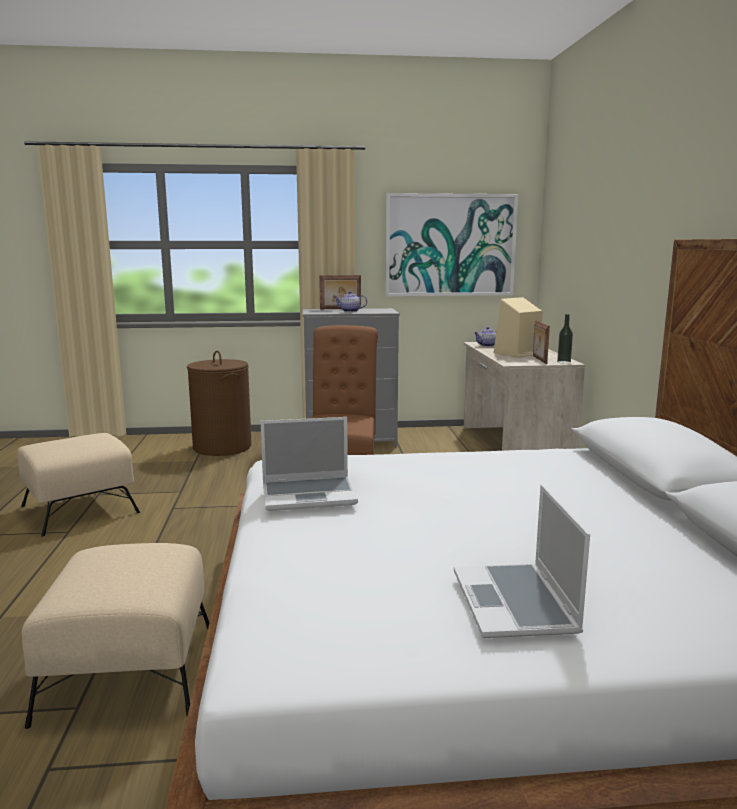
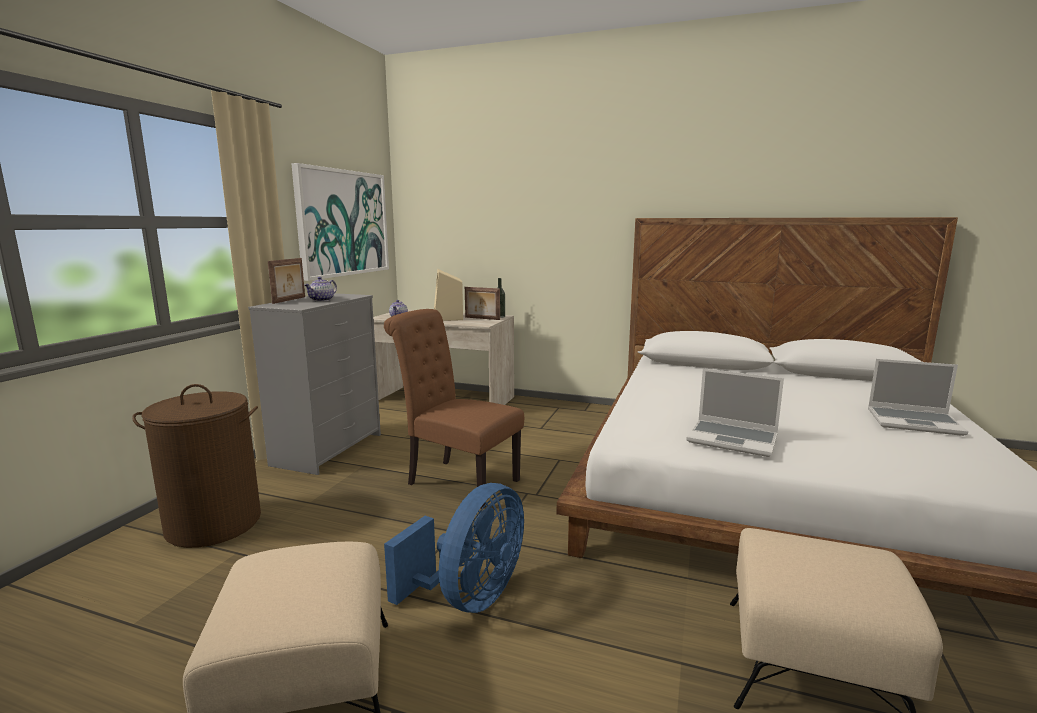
camera: 65 degrees left, 0 degrees up
(176, 527) = (469, 597): none -> blue fan
(310, 495) = (733, 439): laptop -> laptop turned 105 degrees clockwise

